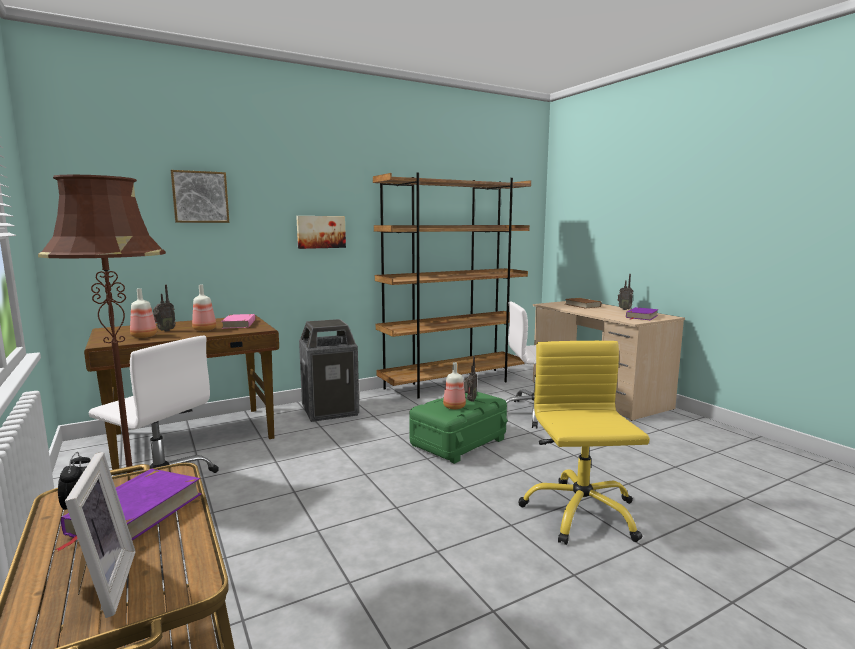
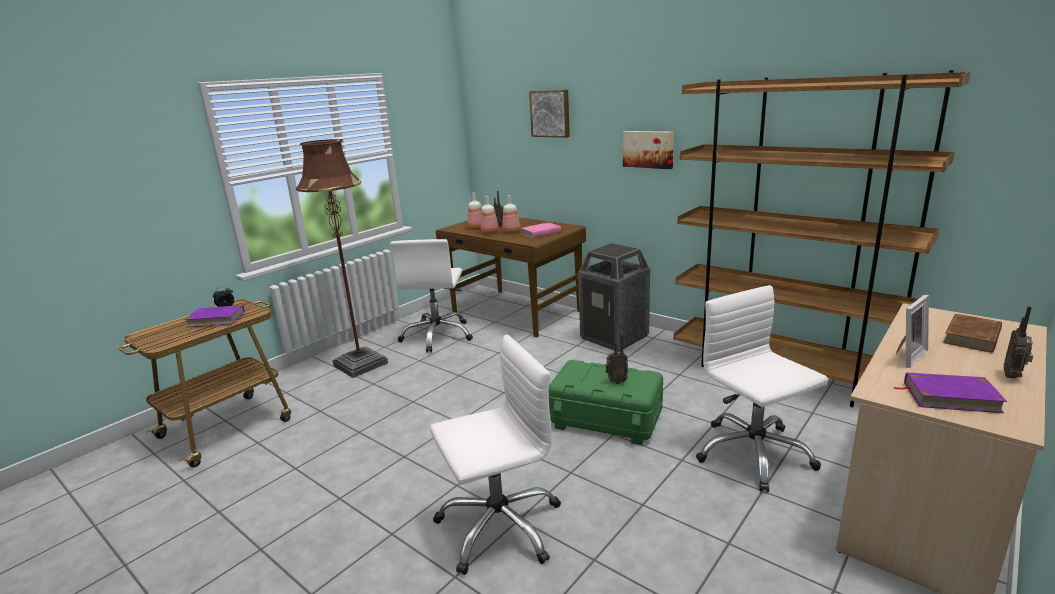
camera: 70 degrees right, 10 degrees up
(100, 587) = (160, 334): picture frame -> picture frame (906, 356)
(453, 407) = (589, 377): bottle -> bottle (490, 232)
(580, 513) = (499, 526): yellow office chair -> white office chair

